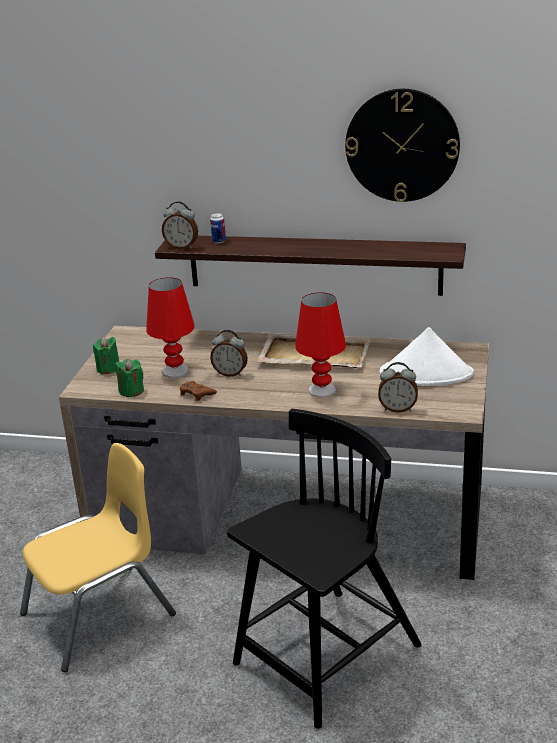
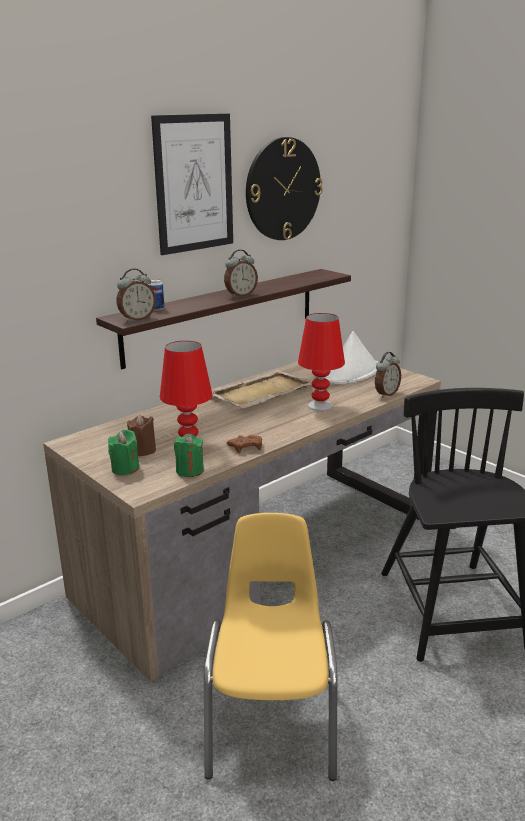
camera: 55 degrees left, 5 degrees down
(142, 361) = (142, 450): none -> brown candle
(230, 373) = (235, 425): alarm clock -> alarm clock (240, 295)
(278, 129) = (194, 184): none -> picture

